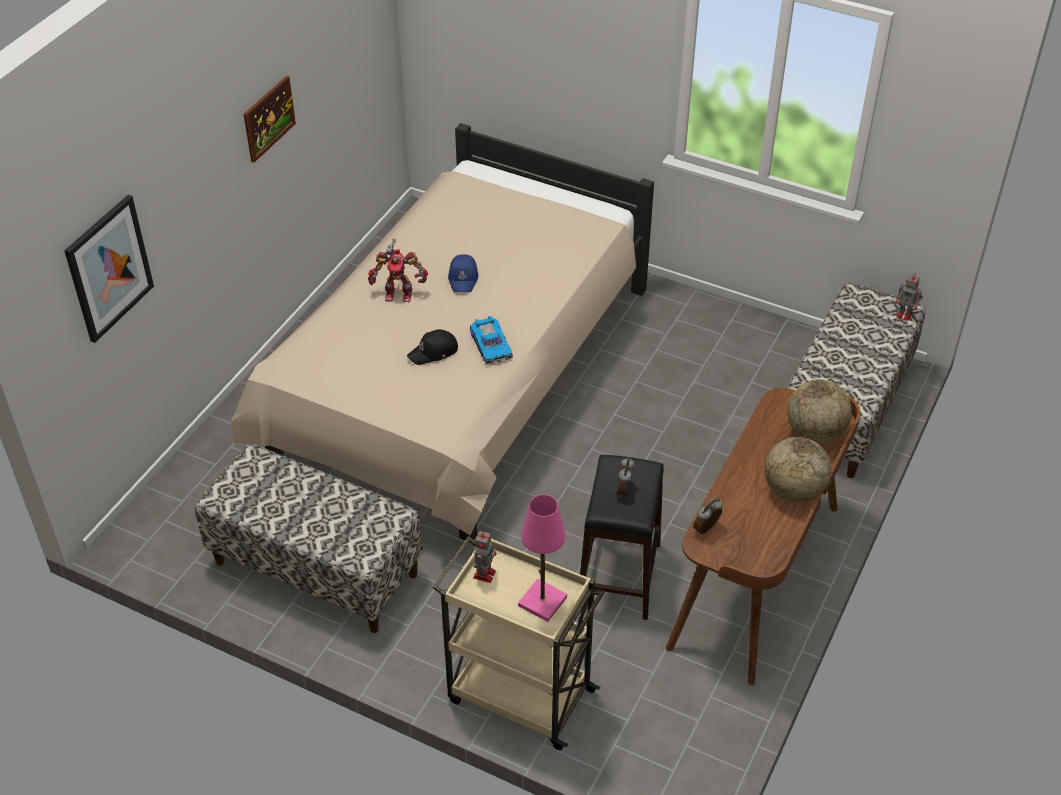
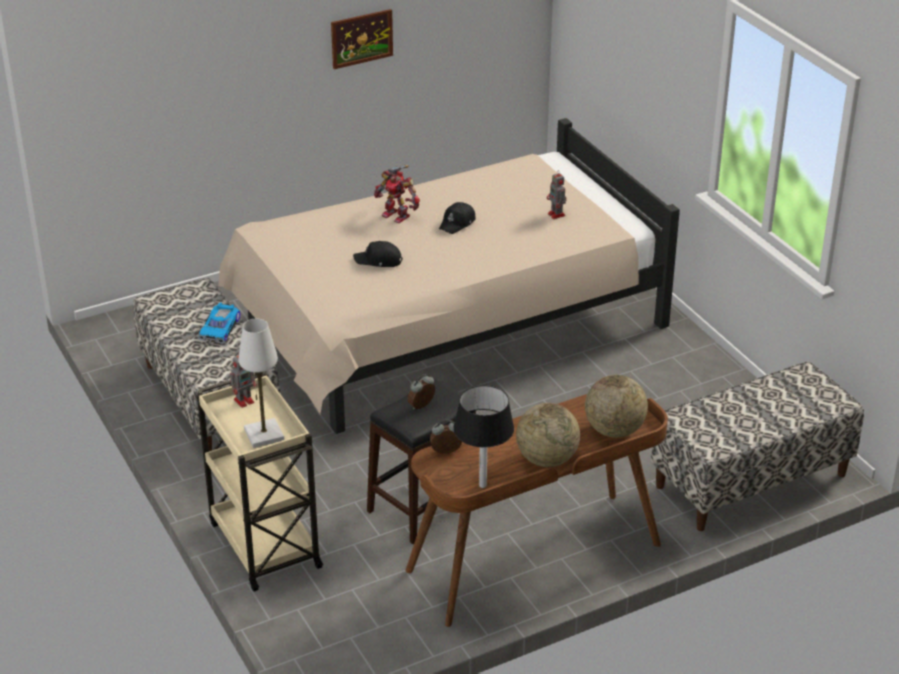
camera: 35 degrees right, 10 degrees down
(109, 268) = (150, 89): picture -> none
(463, 278) = (457, 223): blue cap -> black cap
(492, 345) = (427, 273): toy car -> toy car (221, 328)
(542, 602) = (264, 435): pink table lamp -> white table lamp
(771, 547) = (483, 485): none -> black table lamp
(905, 314) = (835, 405): toy robot -> toy robot (557, 215)

